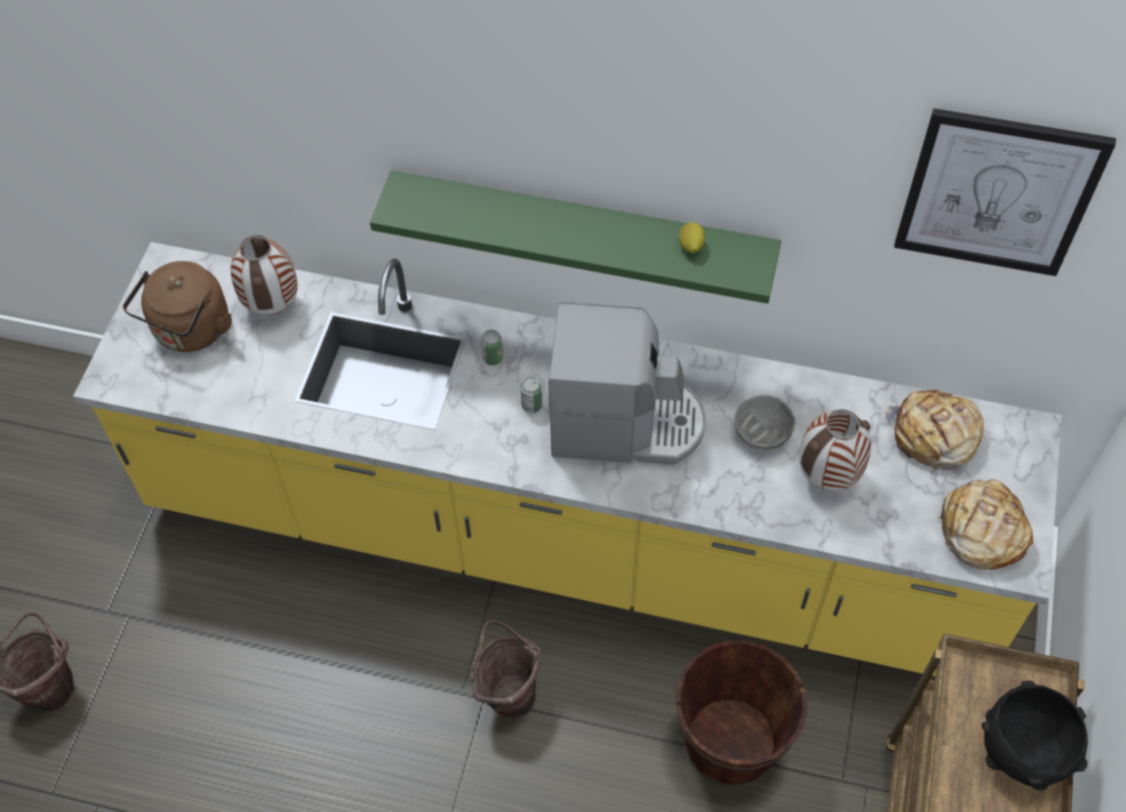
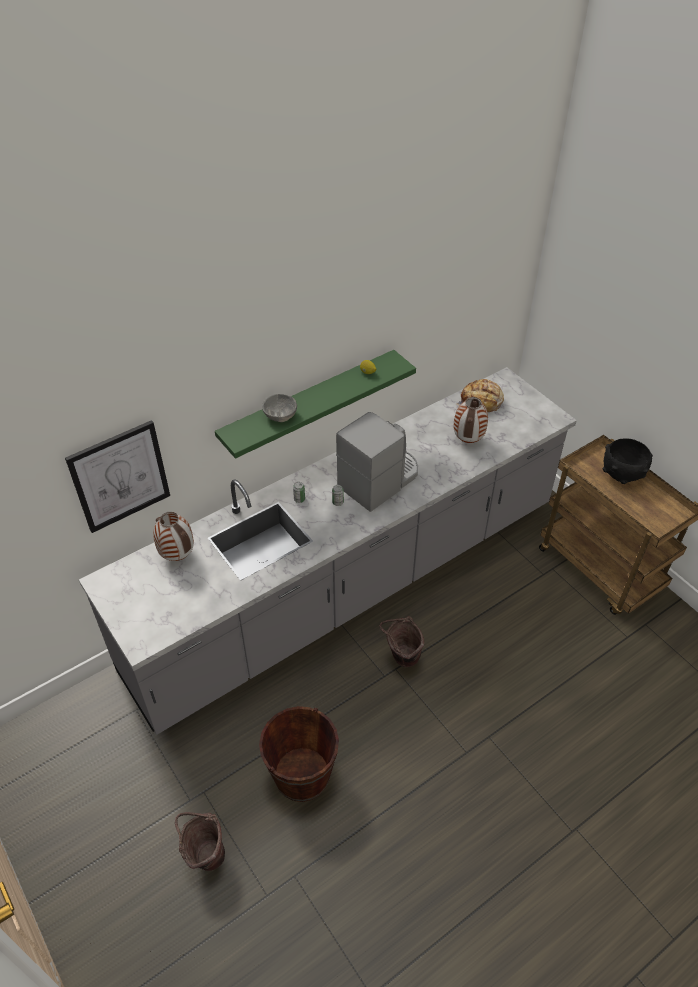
camera: 50 degrees left, 10 degrees down
(190, 331) = (152, 595): brown kettle -> none
(565, 538) = (349, 586): yellow counter -> grey counter
(730, 743) = (496, 598): brown bucket -> brown bucket (302, 775)
(762, 433) = (429, 445): grey bowl -> grey bowl (280, 416)
(980, 531) = (533, 418): bread -> none
(998, 193) = (470, 267): picture -> picture (120, 476)

